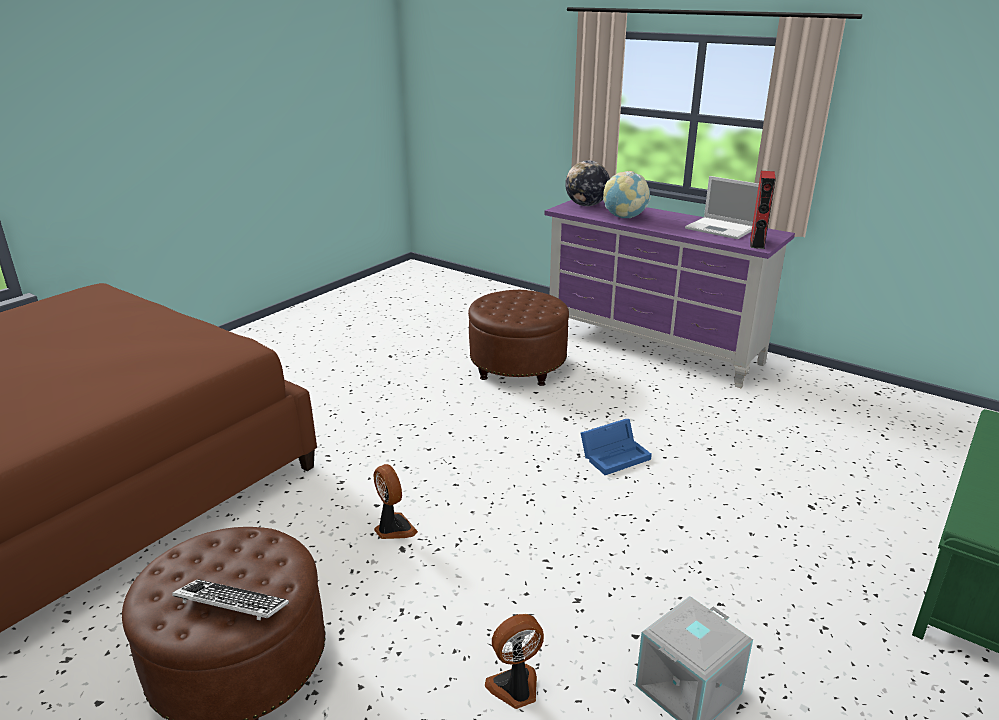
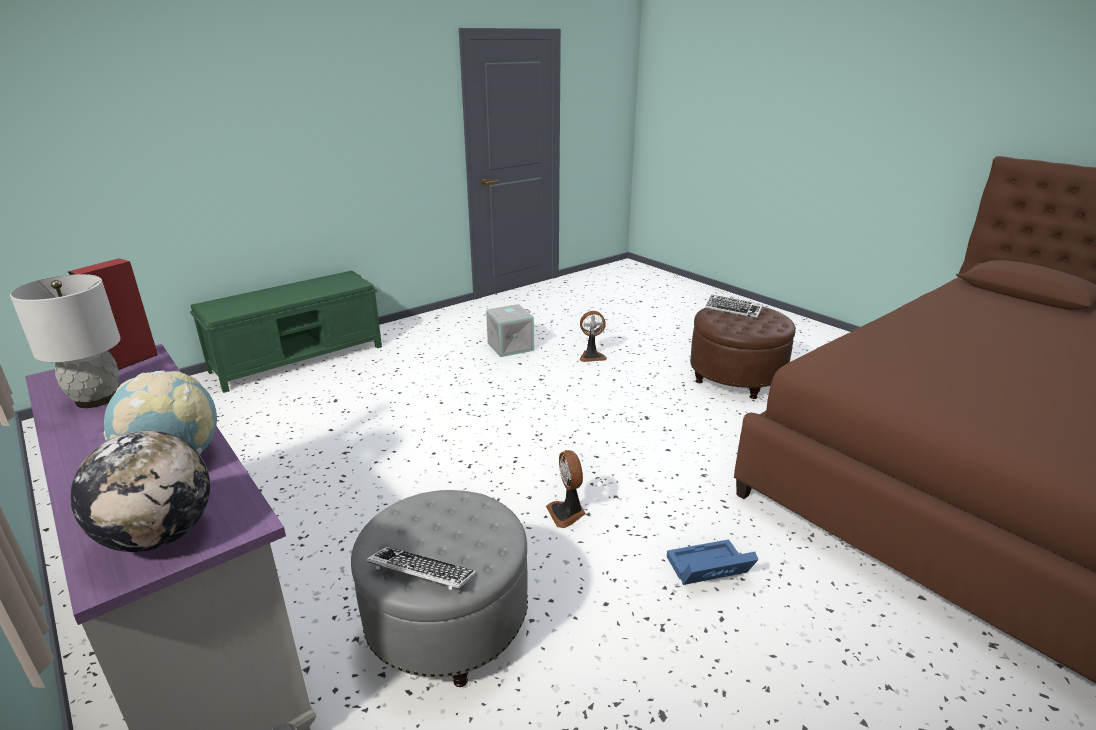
camera: 165 degrees left, 0 degrees up
(393, 528) = (653, 430): fan -> fan (567, 513)
(516, 294) = (421, 573): none -> keyboard
(518, 367) = (447, 624): brown ottoman -> grey ottoman
(616, 455) = (435, 459): blue storage box -> blue storage box (707, 570)
(722, 229) = (96, 399): laptop -> white table lamp

